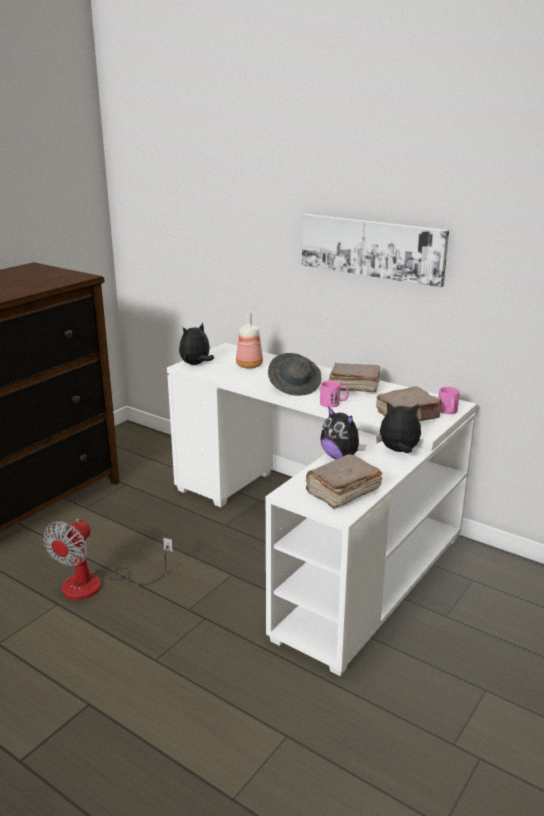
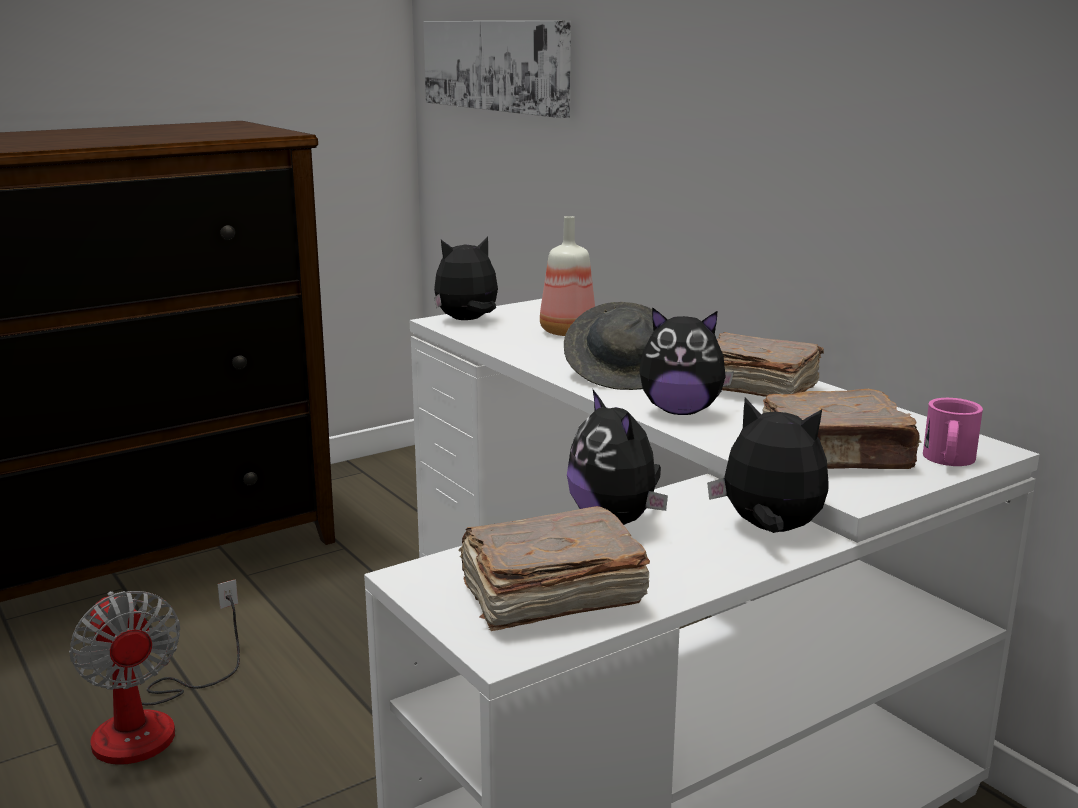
camera: 20 degrees right, 5 degrees down
(97, 584) = (154, 721): fan -> fan turned 75 degrees counterclockwise
(334, 403) = (681, 411): pink mug -> plush toy
(372, 248) = (825, 73): picture -> picture (496, 65)

